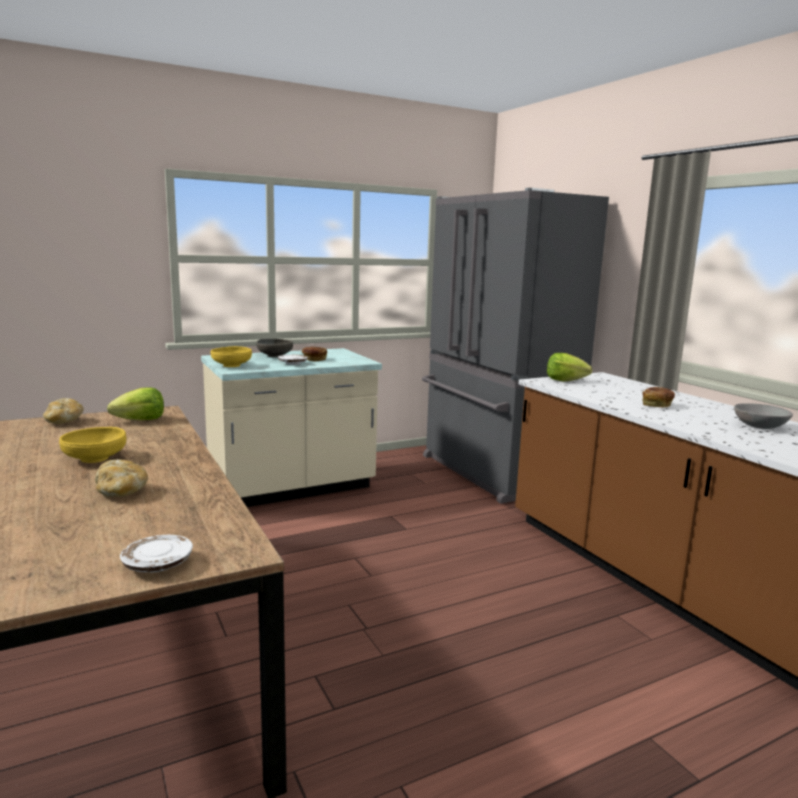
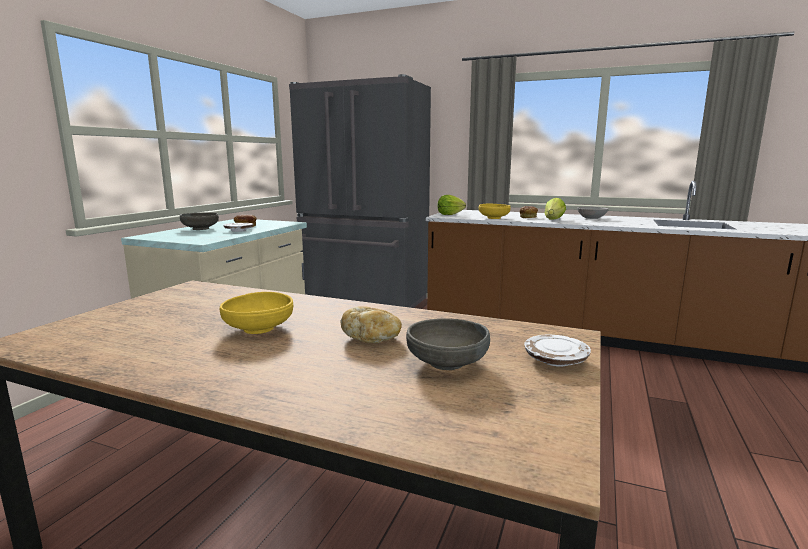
camera: 40 degrees left, 0 degrees up
(64, 422) = (108, 316): bread -> none
(96, 530) = (447, 363): none -> grey bowl
(140, 420) = (196, 296): lettuce -> lettuce (553, 219)
(232, 365) = (188, 239): yellow bowl -> yellow bowl (494, 218)

